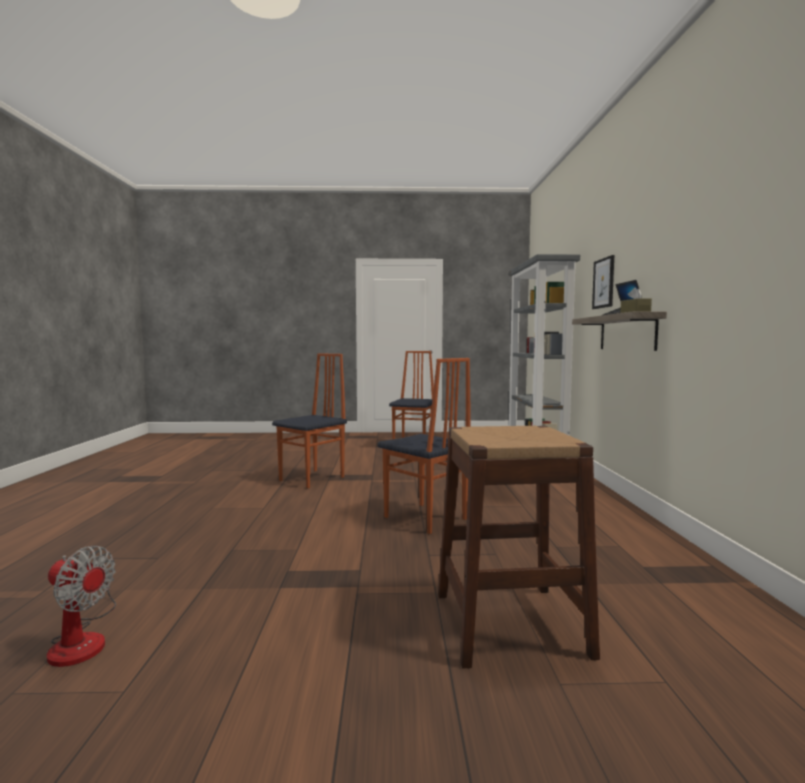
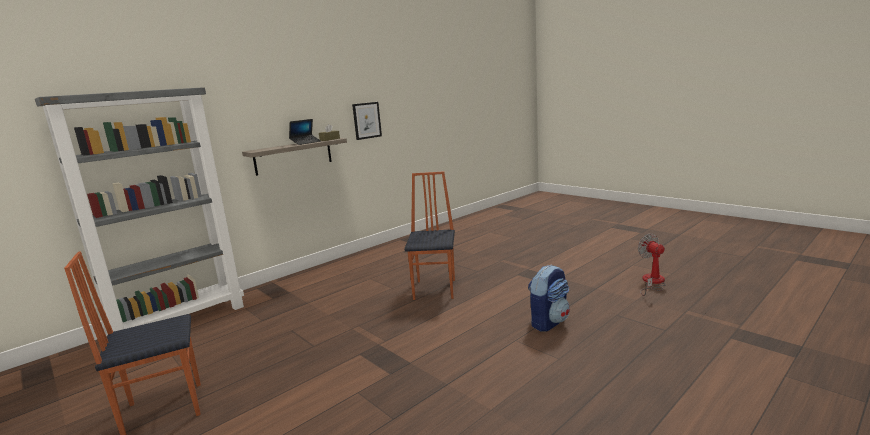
camera: 130 degrees left, 10 degrees up
(243, 527) = (548, 322): none -> backpack
(313, 479) = (418, 372): chair -> none
(509, 623) = (499, 247): brown stool -> none
(603, 283) = (244, 120): picture -> picture (367, 120)

